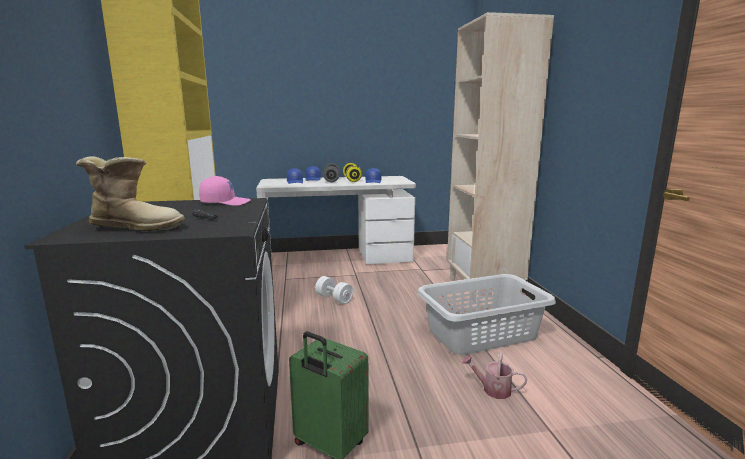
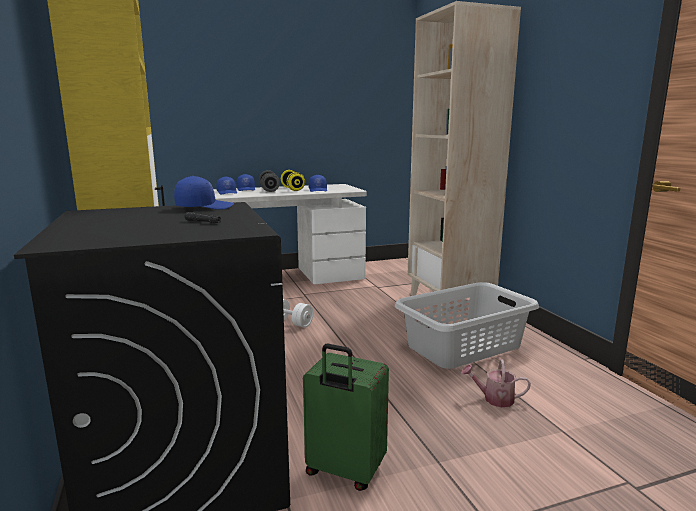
camera: 10 degrees left, 0 degrees up
(137, 227) = (131, 232): boot -> none
(225, 202) = (204, 207): pink cap -> blue cap

